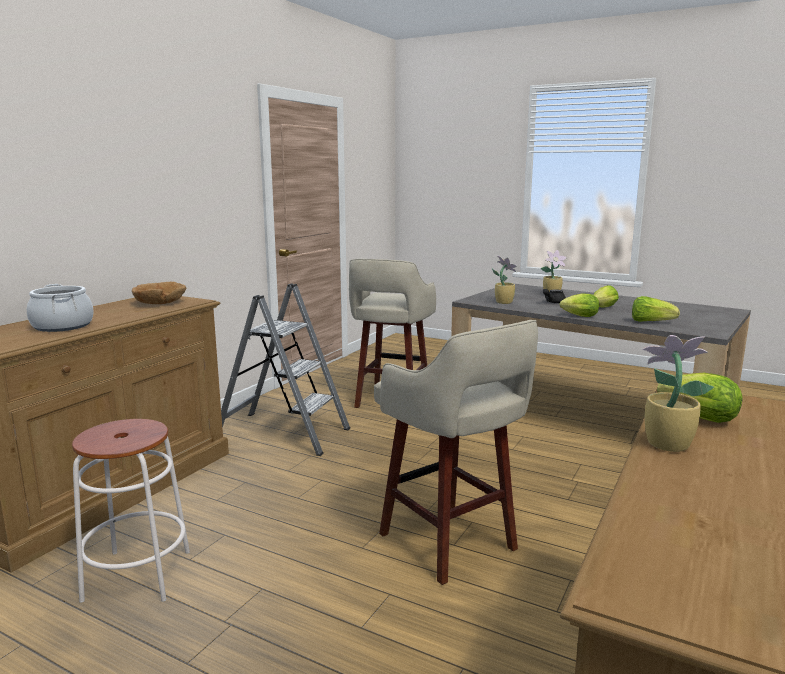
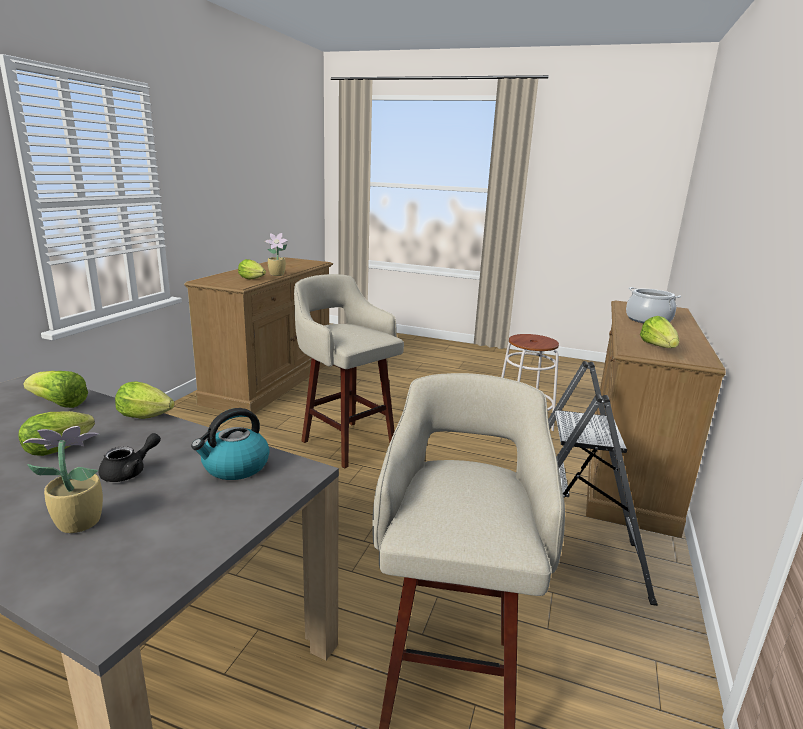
camera: 170 degrees right, 5 degrees up
(159, 303) = (658, 347): brown bowl -> lettuce
(503, 302) = (235, 467): potted plant -> kettle

